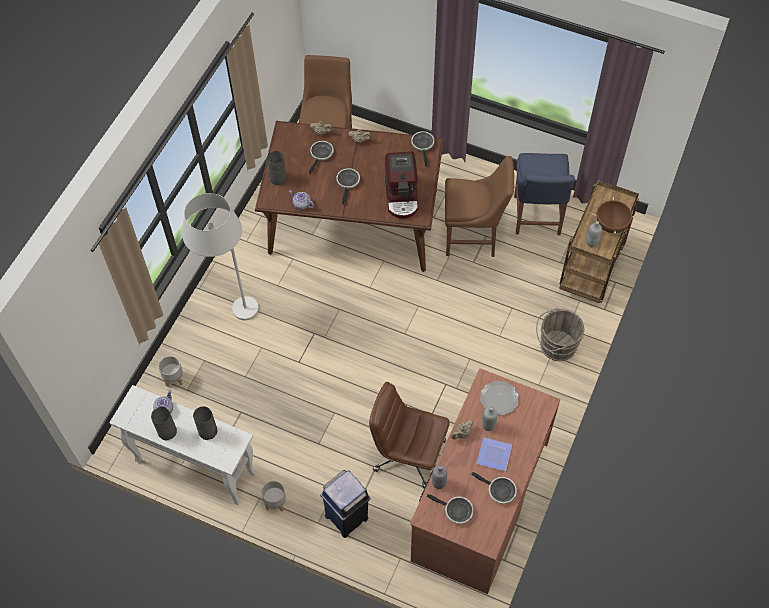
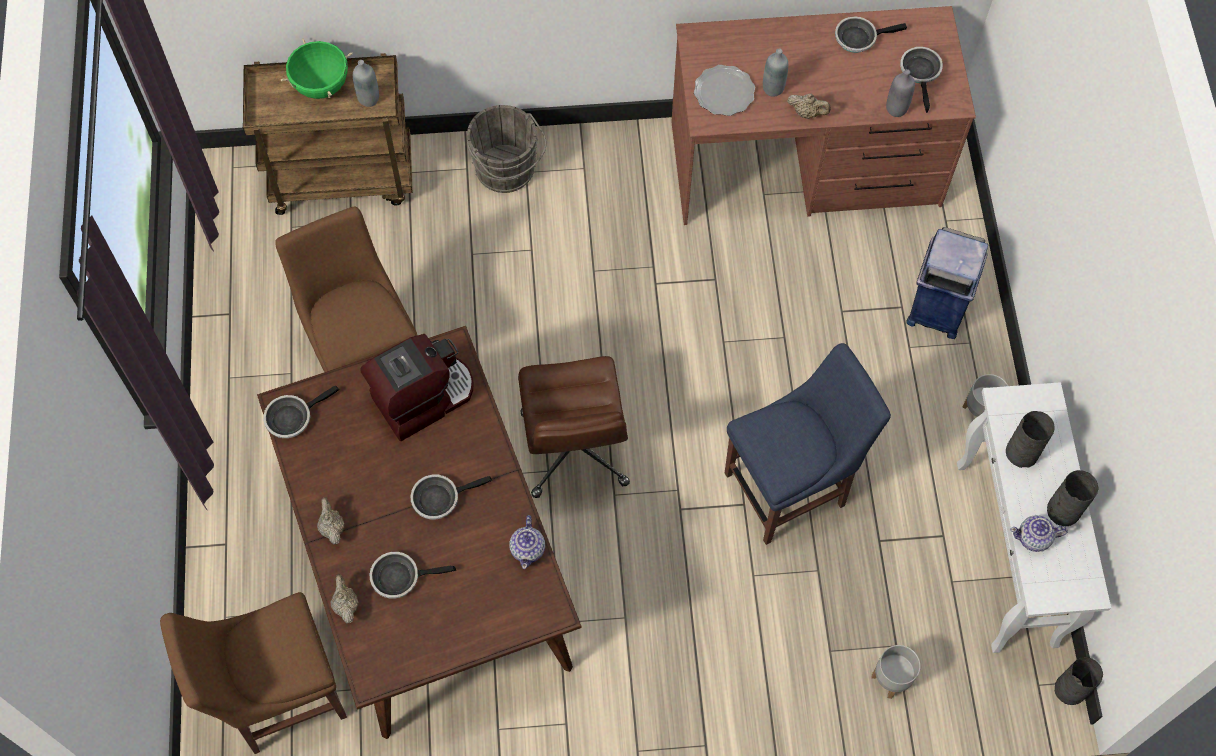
camera: 120 degrees left, 5 degrees up
(231, 308) = (712, 667): white floor lamp -> none
(278, 178) = (492, 623): grey vase -> grey vase (1069, 690)
(408, 455) = (796, 279): brown office chair -> brown office chair (575, 450)
(495, 456) = (813, 62): plate -> none
(499, 491) = (858, 38): frying pan -> frying pan turned 105 degrees counterclockwise
(536, 218) = (278, 289): blue chair -> blue chair (790, 487)
(611, 225) = (321, 86): brown cooking pot -> green cooking pot

